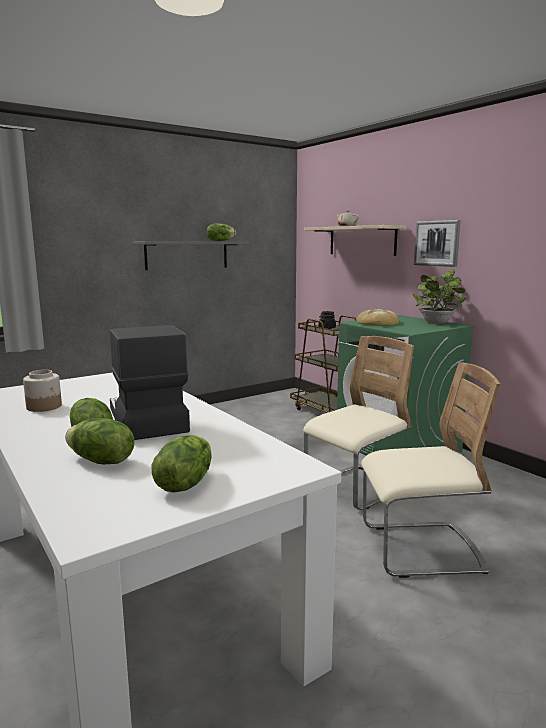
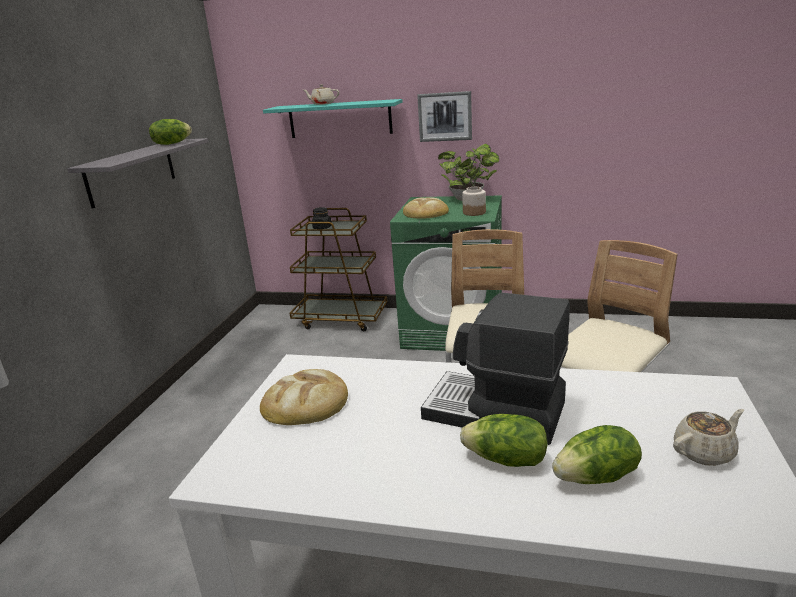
camera: 40 degrees left, 10 degrees up
(44, 406) = (344, 458): jar -> jar (474, 212)
(91, 385) = (306, 402): none -> bread
(184, 483) = (705, 452): lettuce -> beige teapot
(362, 241) = (339, 119): beige shelf -> turquoise shelf

